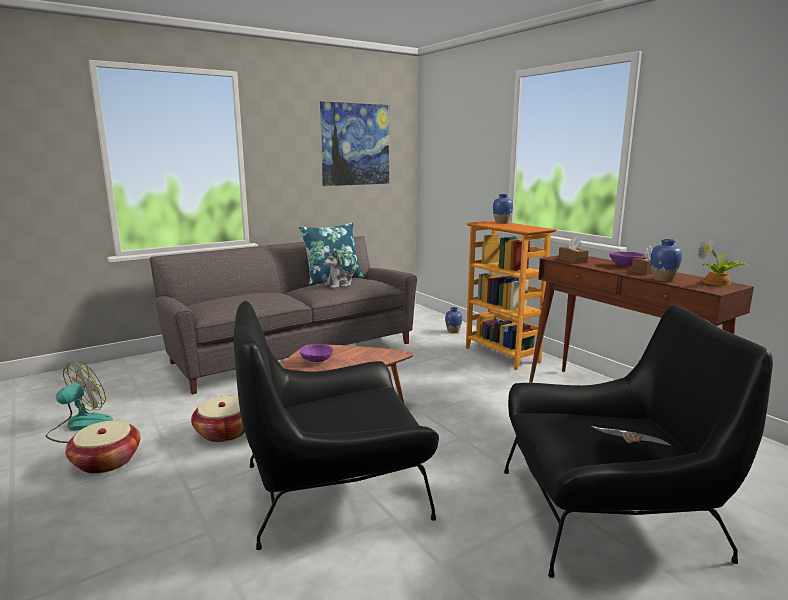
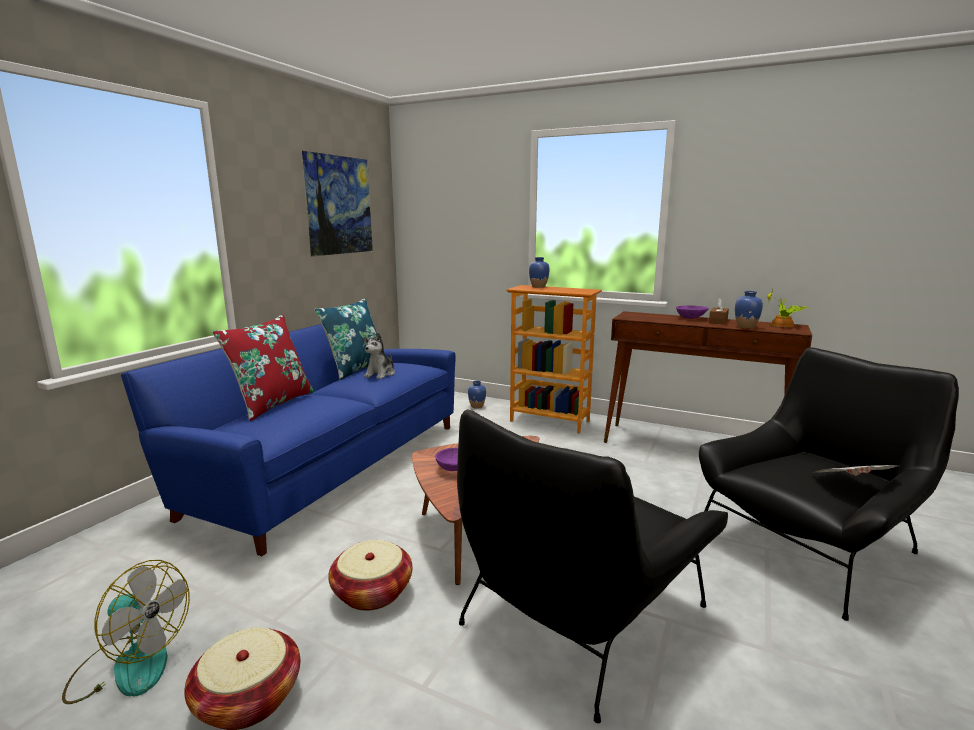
camera: 30 degrees left, 0 degrees up
(79, 427) = (130, 664): fan -> fan turned 105 degrees clockwise
(241, 293) = (272, 404): none -> red pillow
(292, 351) = (328, 465): grey sofa -> blue sofa
(572, 260) = (643, 318): brown tissue box -> none

